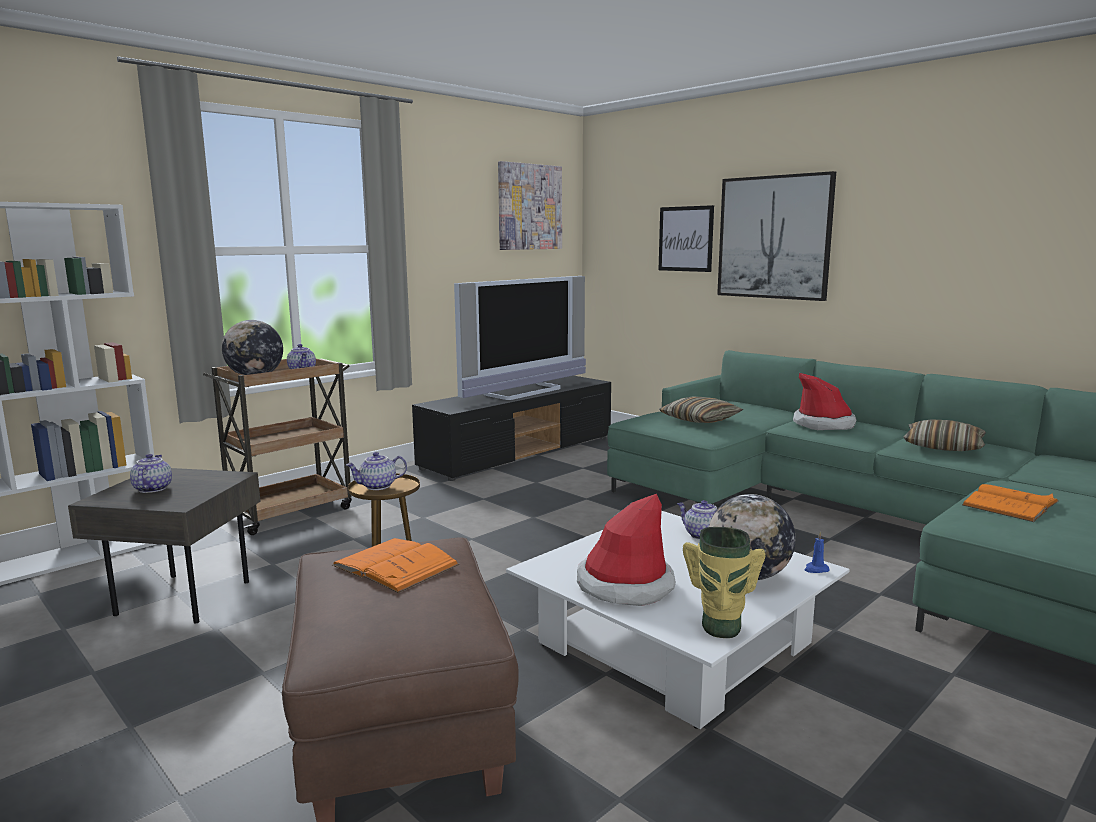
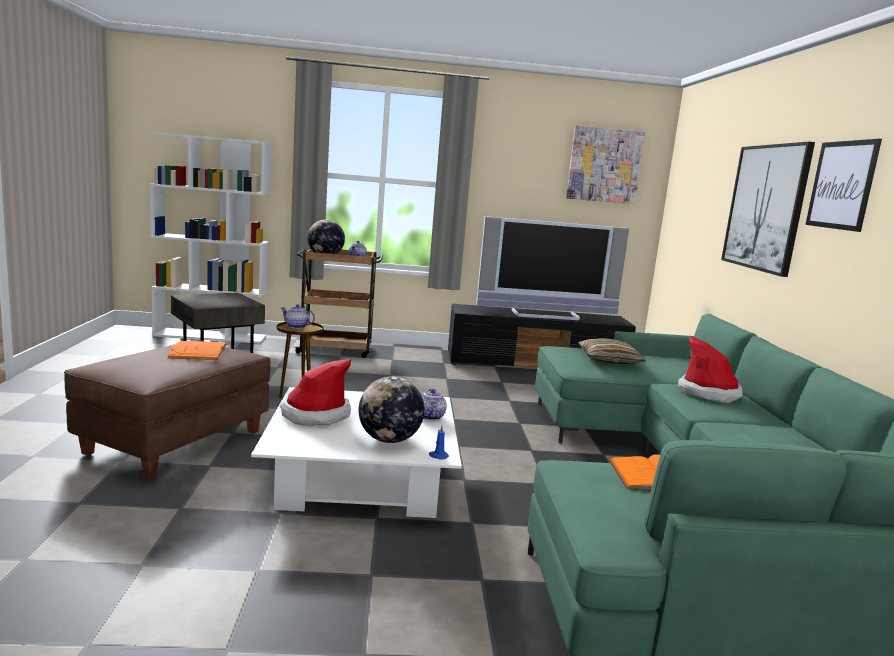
camera: 40 degrees right, 0 degrees up
(152, 489) = (210, 298): teapot -> none
(685, 239) = (716, 203): picture -> picture (841, 185)
(720, 628) = (299, 447): vase -> none
(943, 447) = (765, 438): pillow -> none

